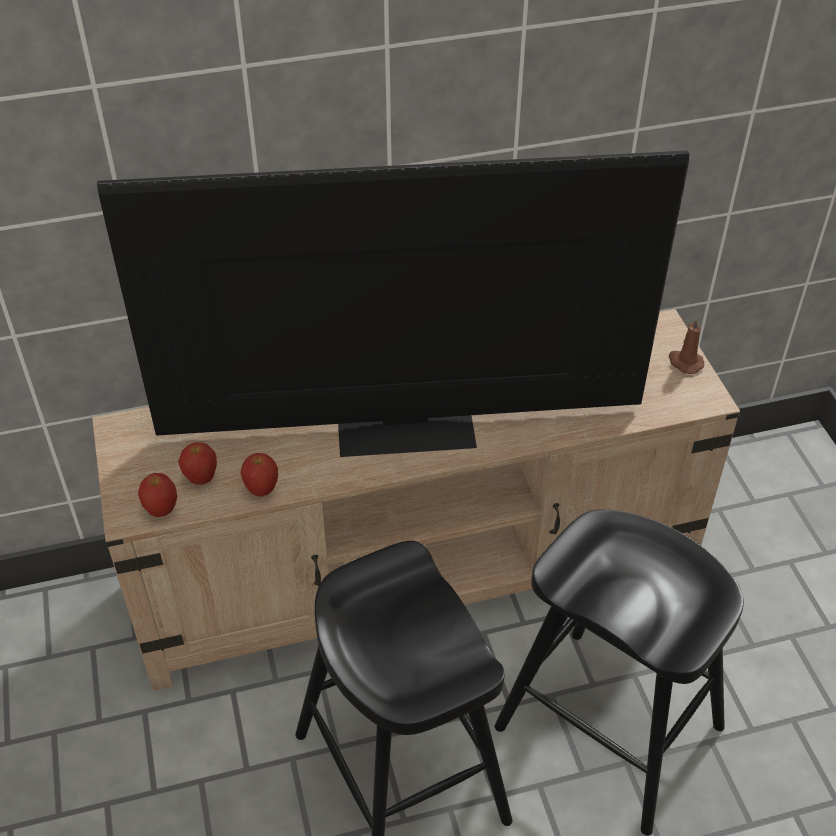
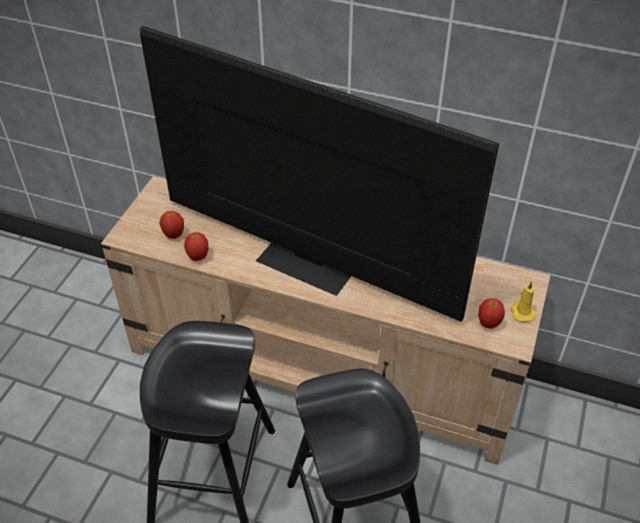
camera: 35 degrees right, 0 degrees up
(161, 510) = (140, 241): apple -> apple (488, 324)
(684, 362) = (522, 312): brown candle -> yellow candle

